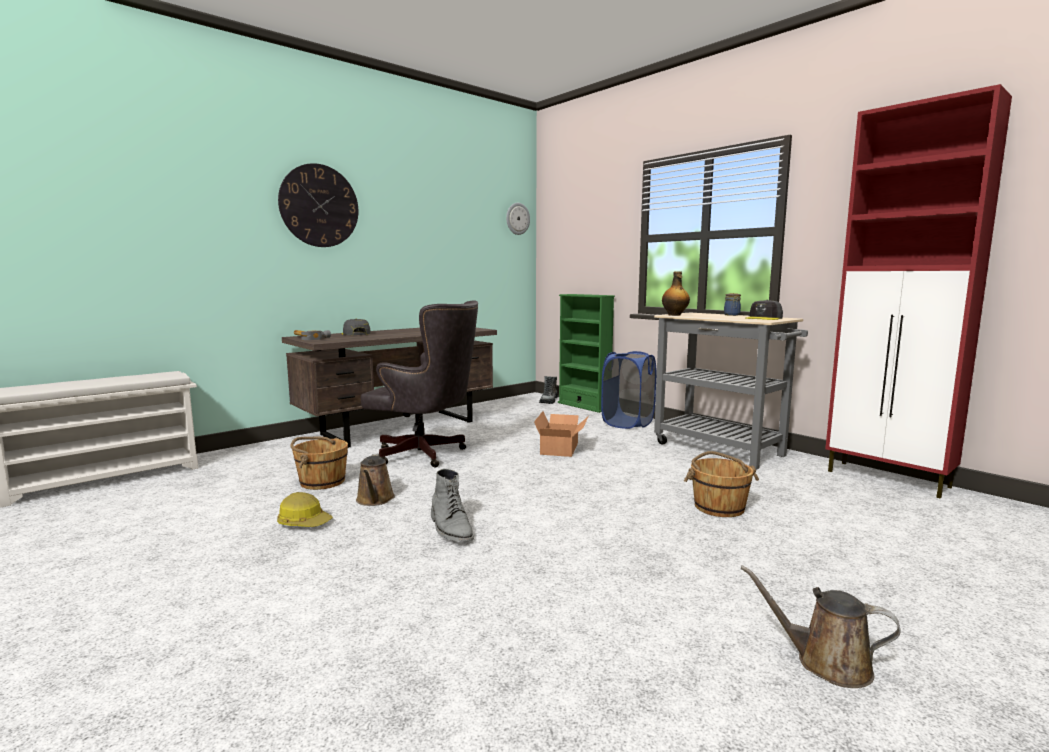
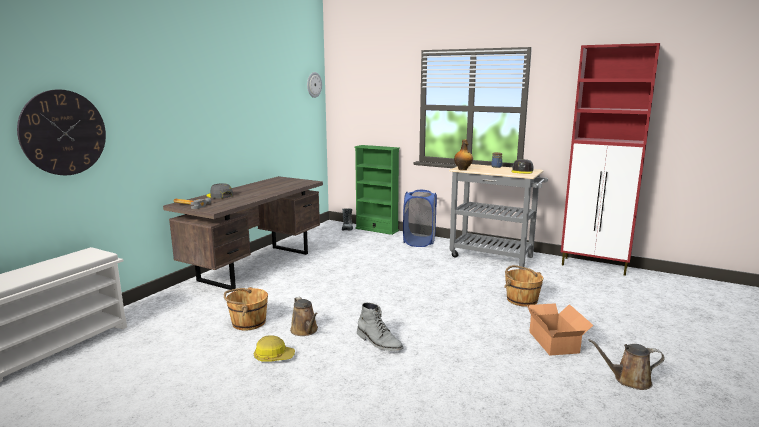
camera: 20 degrees left, 5 degrees up
(319, 206) = (182, 90): wall clock -> wall clock (63, 133)
(426, 455) = (302, 288): grey office chair -> none
(561, 448) = (393, 269): cardboard box -> cardboard box (555, 341)

